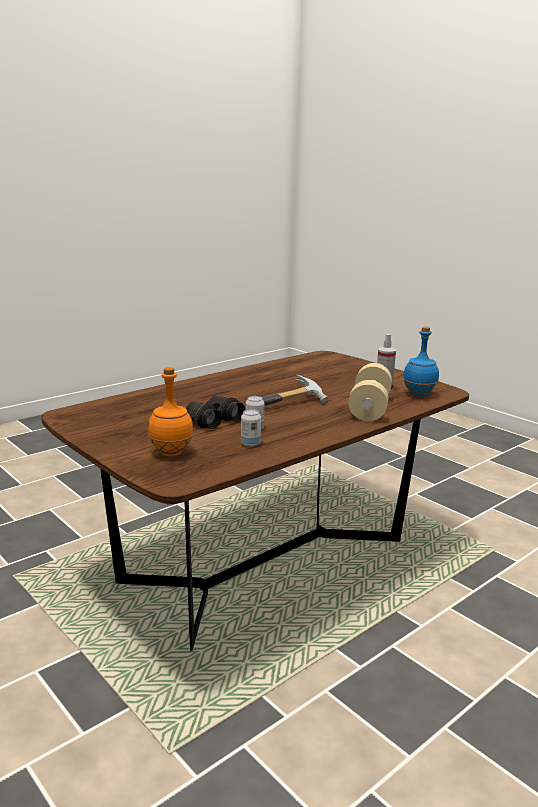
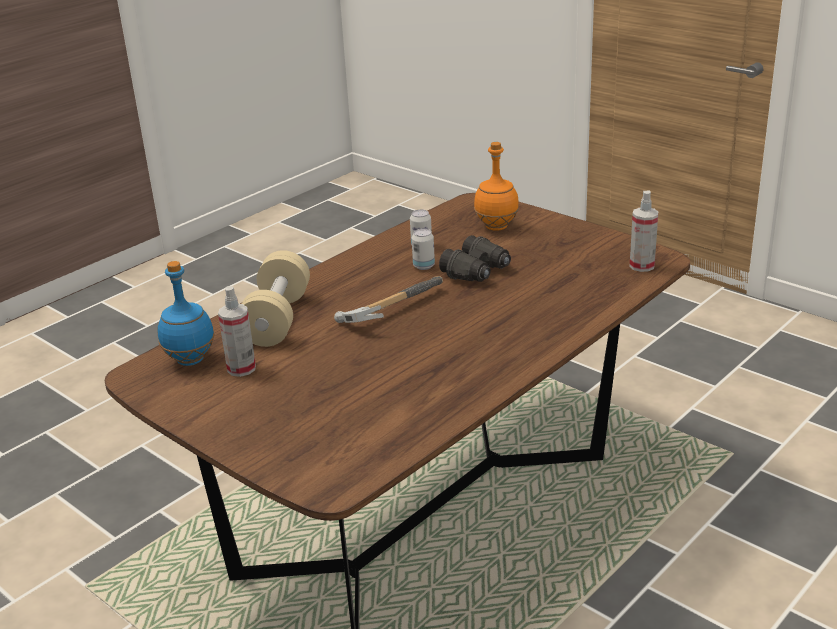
camera: 175 degrees right, 10 degrees up
(85, 412) = (642, 266): none -> spray bottle

